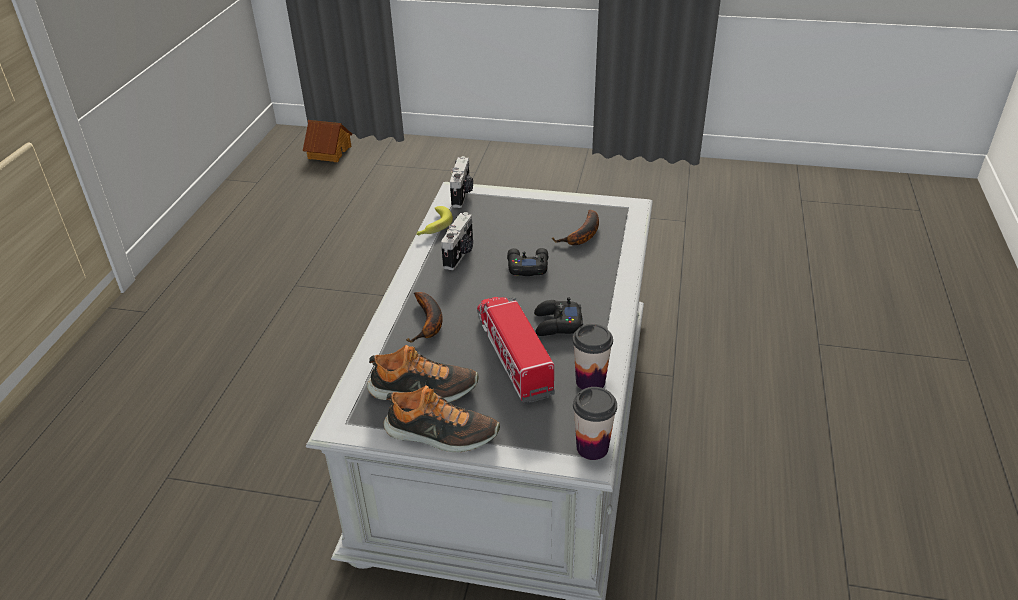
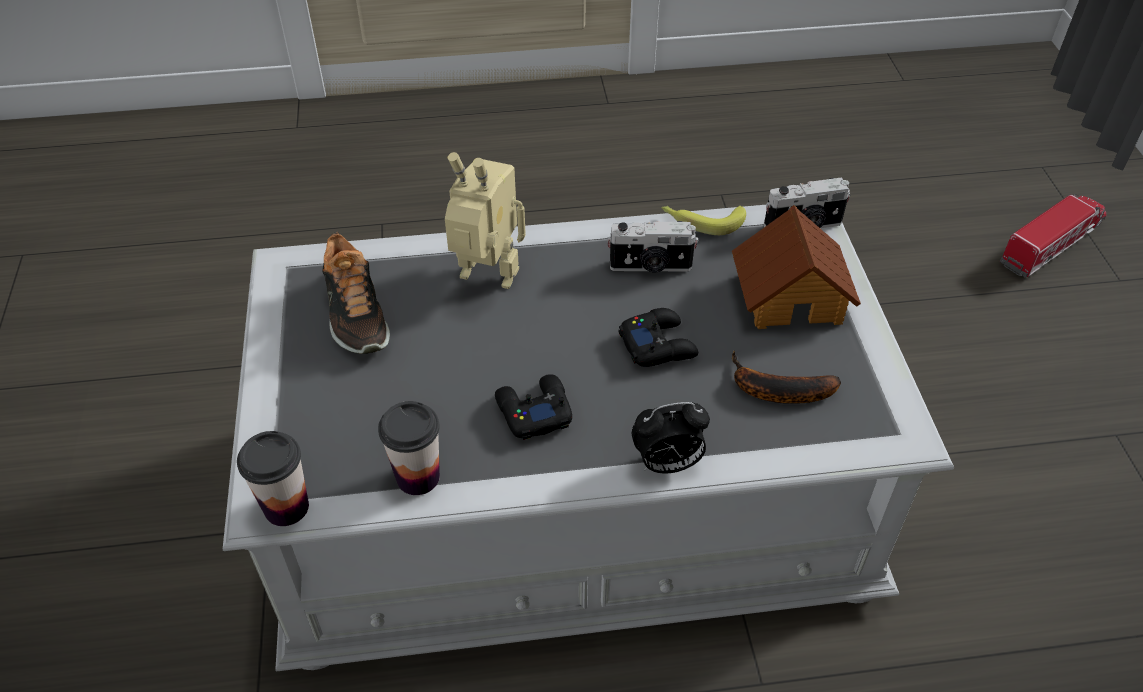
camera: 70 degrees right, 10 degrees up
(329, 152) = (1029, 112): toy house -> toy house (791, 296)
(428, 323) = (486, 280): banana -> toy robot
(441, 434) = (283, 351): shoe -> none
(513, 354) = (450, 380): toy truck -> toy truck (1051, 243)
(619, 283) = (667, 464): none -> alarm clock

